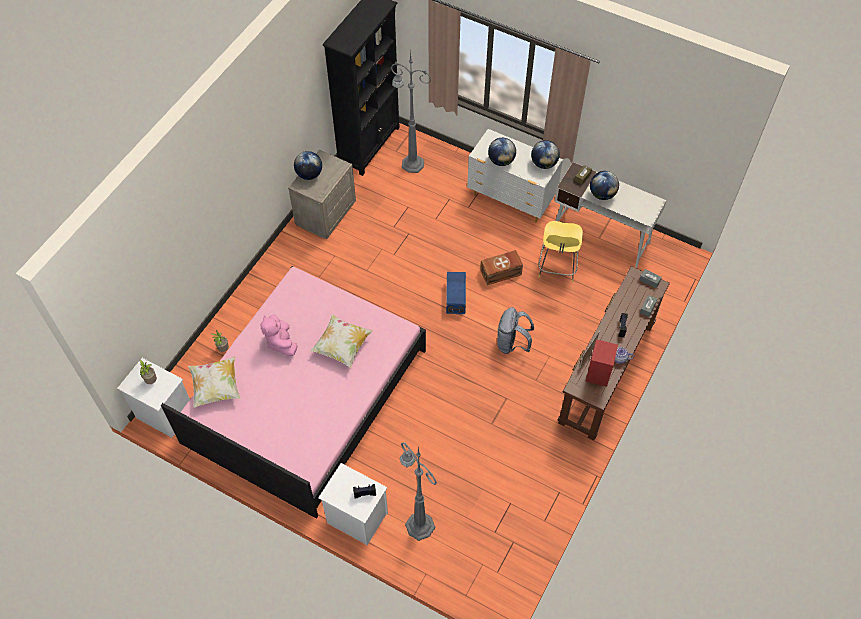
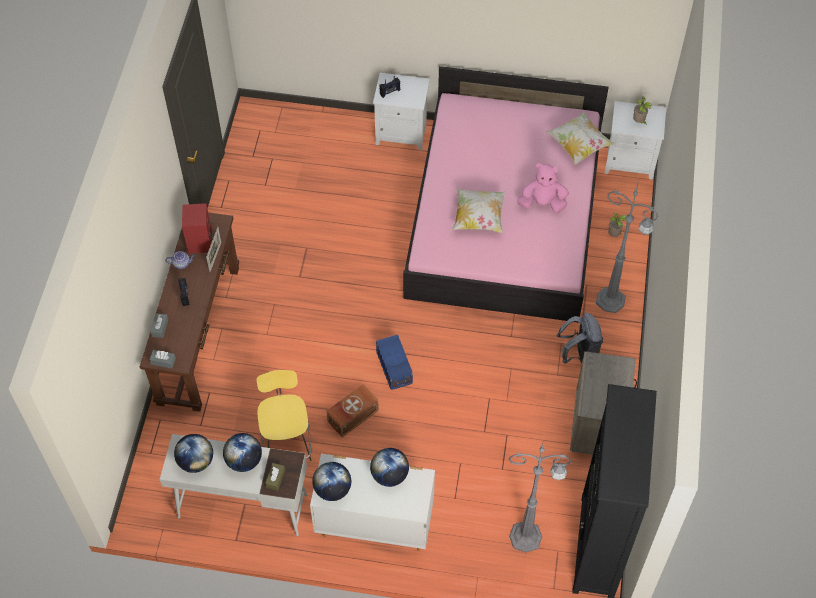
camera: 160 degrees right, 0 degrees up
(281, 342) = (542, 203): pink plush toy -> pink plush toy turned 45 degrees counterclockwise
(309, 174) = (621, 383): globe -> globe (196, 461)
(419, 524) = (343, 144): grey floor lamp -> grey floor lamp (612, 301)
(512, 343) = (311, 335): grey backpack -> grey backpack (579, 354)

